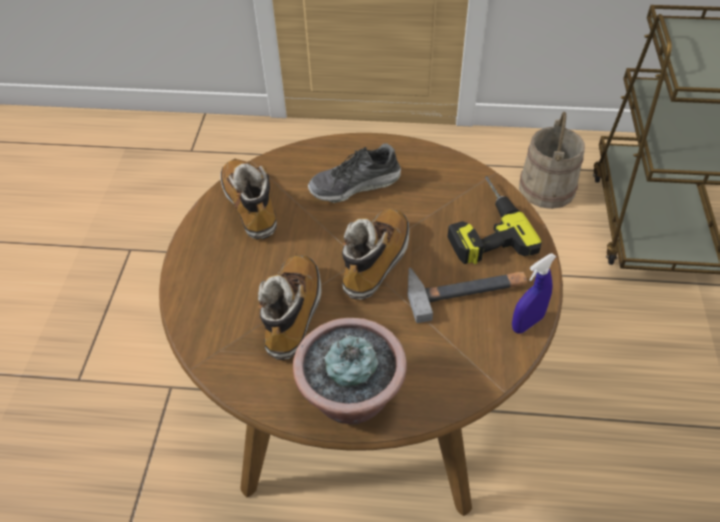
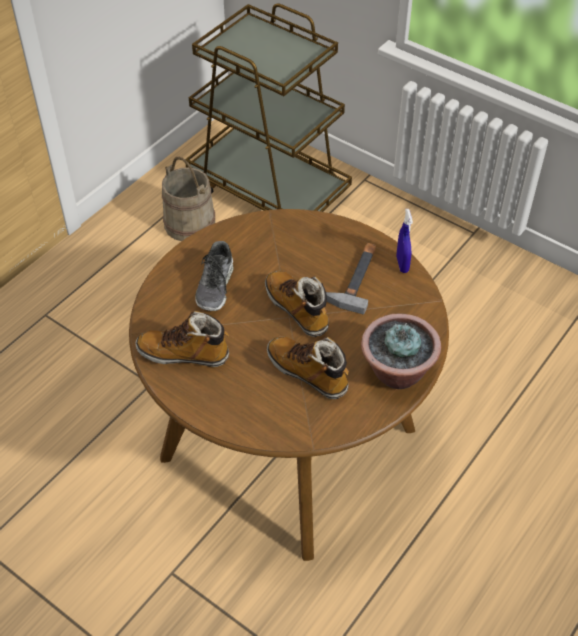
camera: 60 degrees left, 0 degrees up
(482, 226) = (310, 242): power drill -> none

